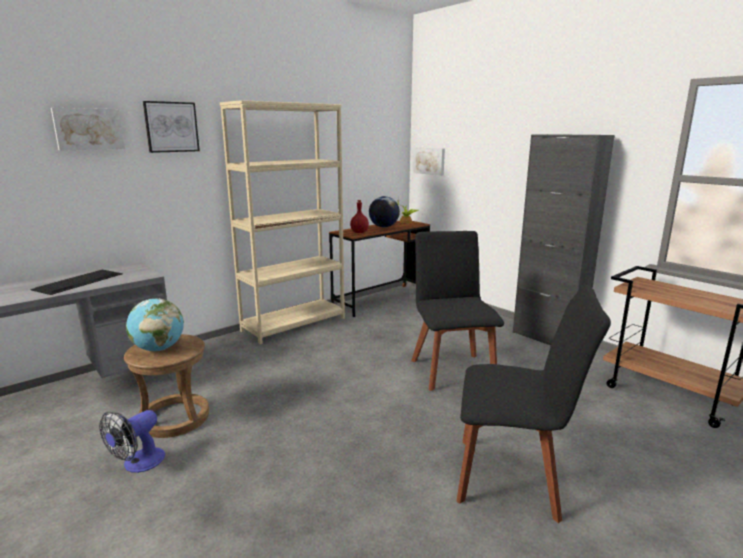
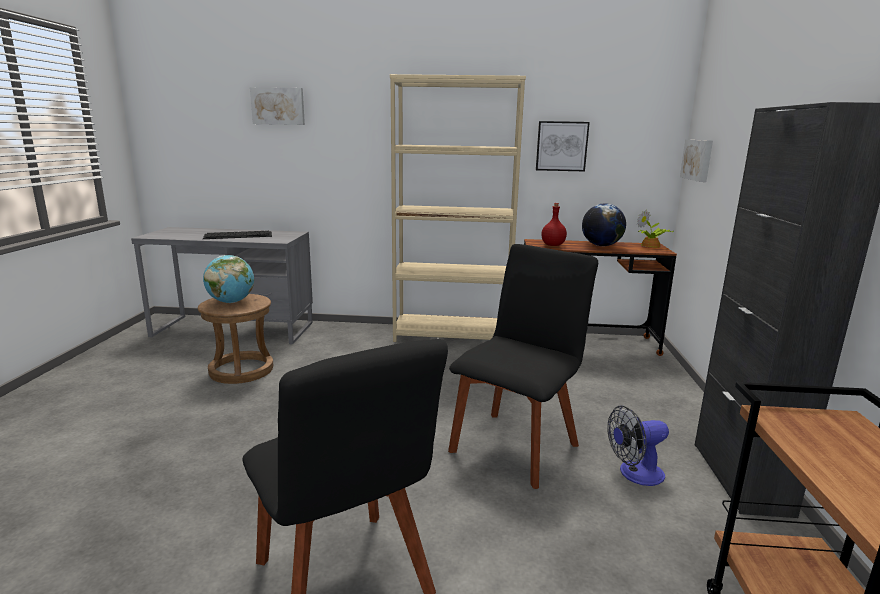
camera: 45 degrees right, 0 degrees up
(138, 464) = (172, 389): fan -> fan (634, 474)
(171, 127) = (349, 105): picture -> picture (561, 146)

